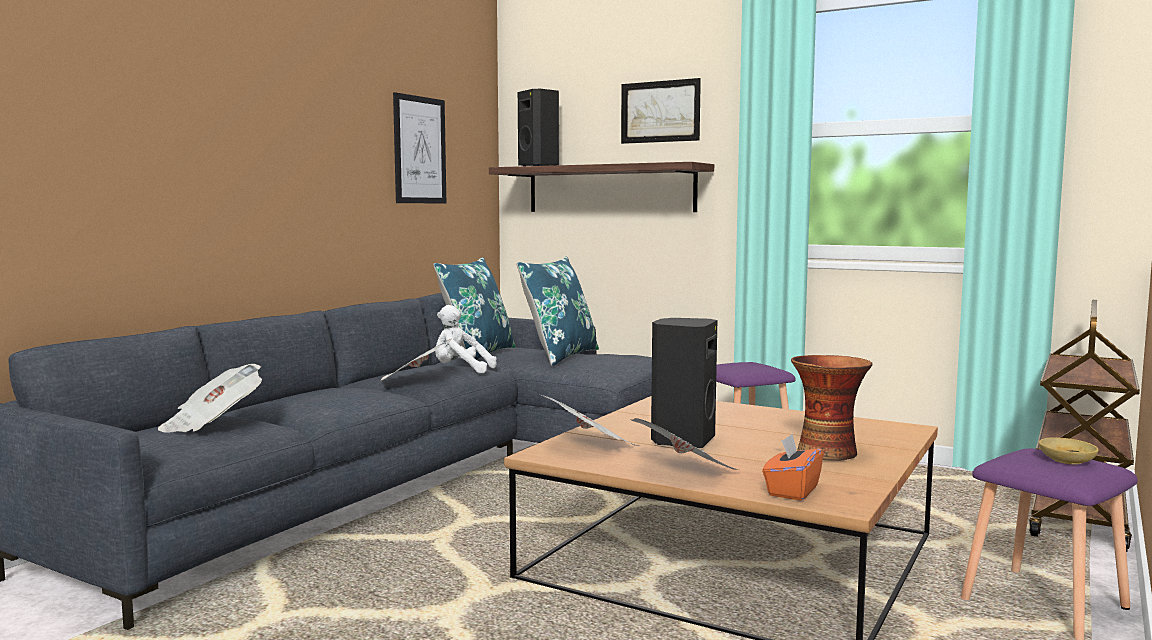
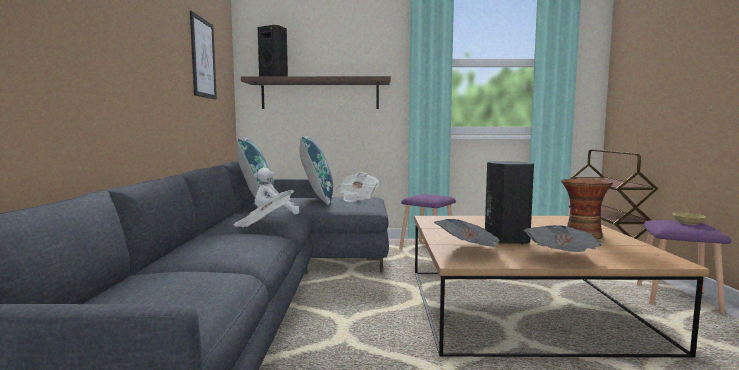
camera: 30 degrees left, 0 degrees up
(212, 424) = (173, 283): newspaper -> newspaper (357, 198)
(660, 111) = (353, 47): picture -> none
(792, 491) = (633, 259): orange tissue box -> none

